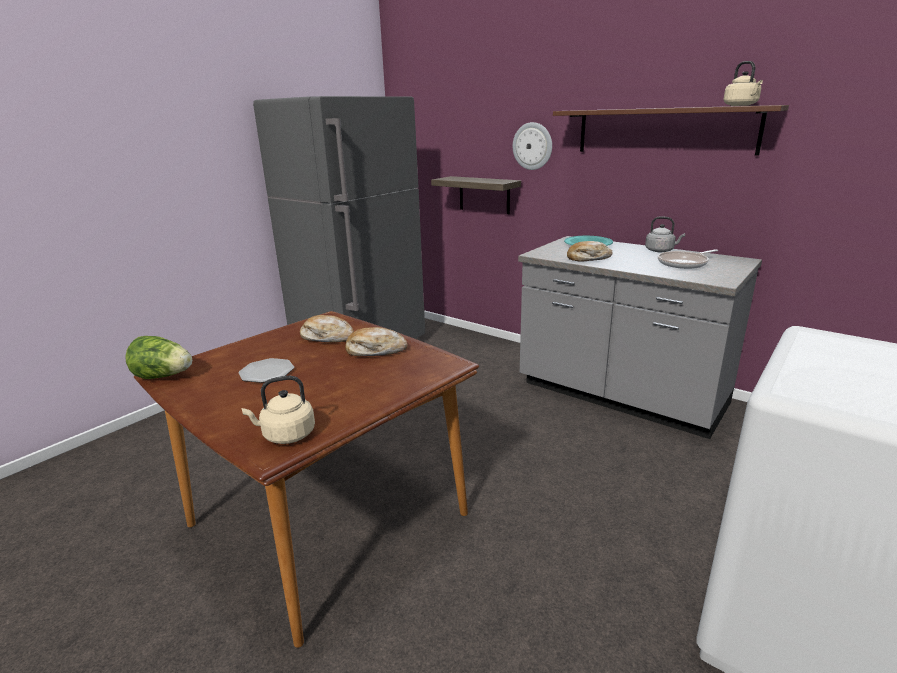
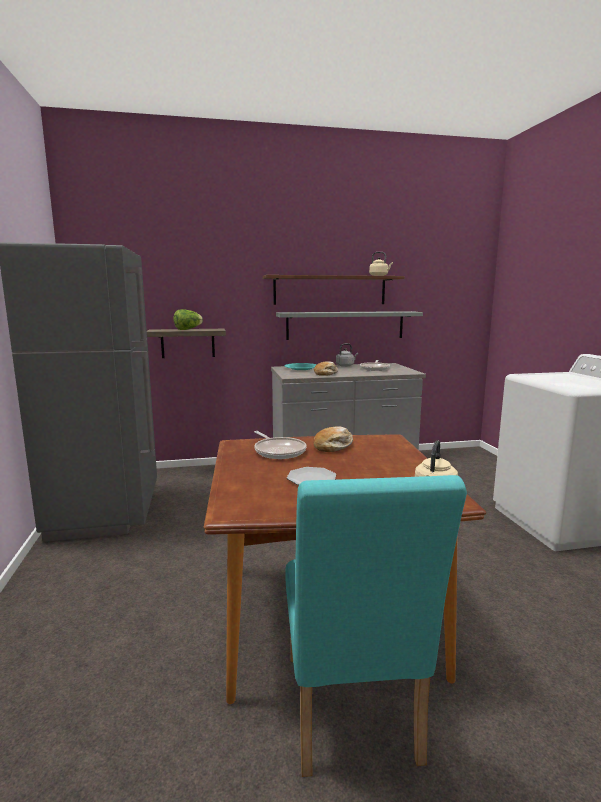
camera: 50 degrees left, 10 degrees down
(164, 376) = (242, 512): lettuce -> lettuce (188, 329)
(210, 596) = (351, 717): none -> turquoise chair
(327, 337) = (278, 451): bread -> frying pan
(532, 146) = (233, 301): wall clock -> none
(683, 187) = (345, 325): none -> grey shelf

